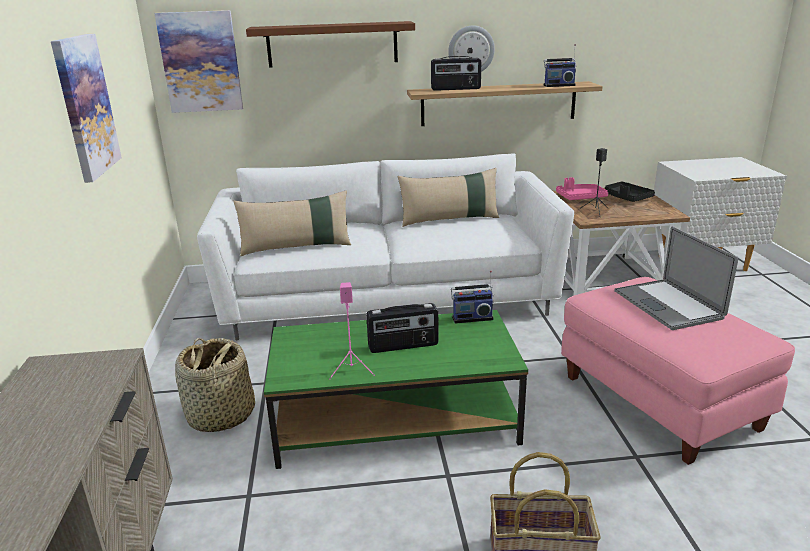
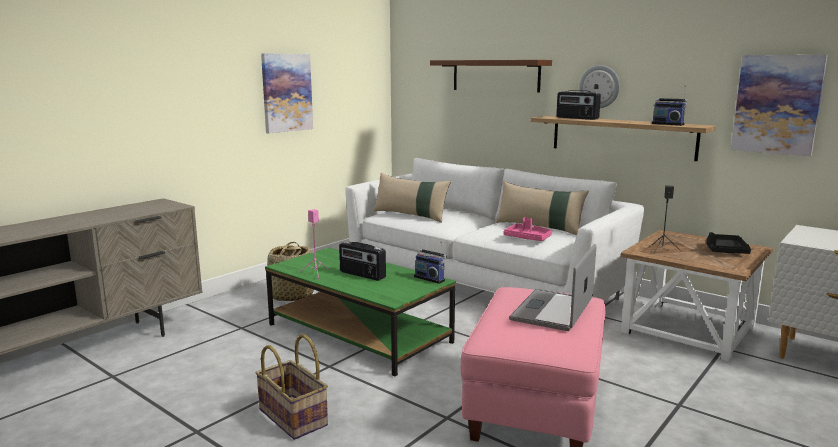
camera: 45 degrees right, 10 degrees down
(201, 62) = (416, 83): picture -> picture (777, 104)
(580, 198) = (678, 240): pink tray -> pink tray (528, 238)

